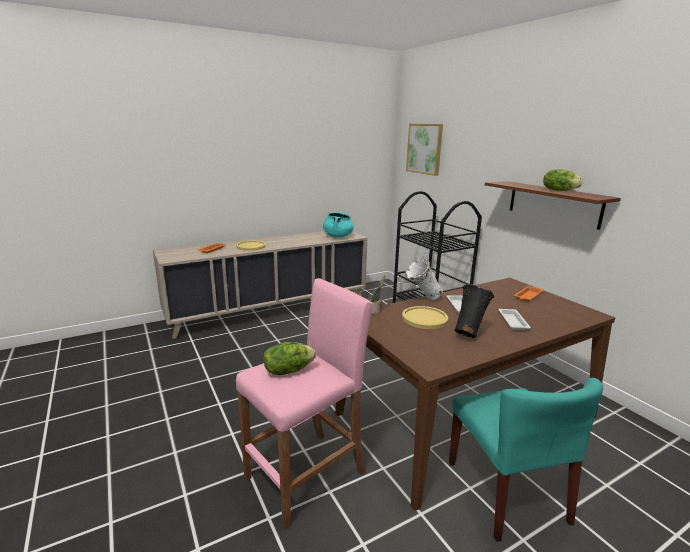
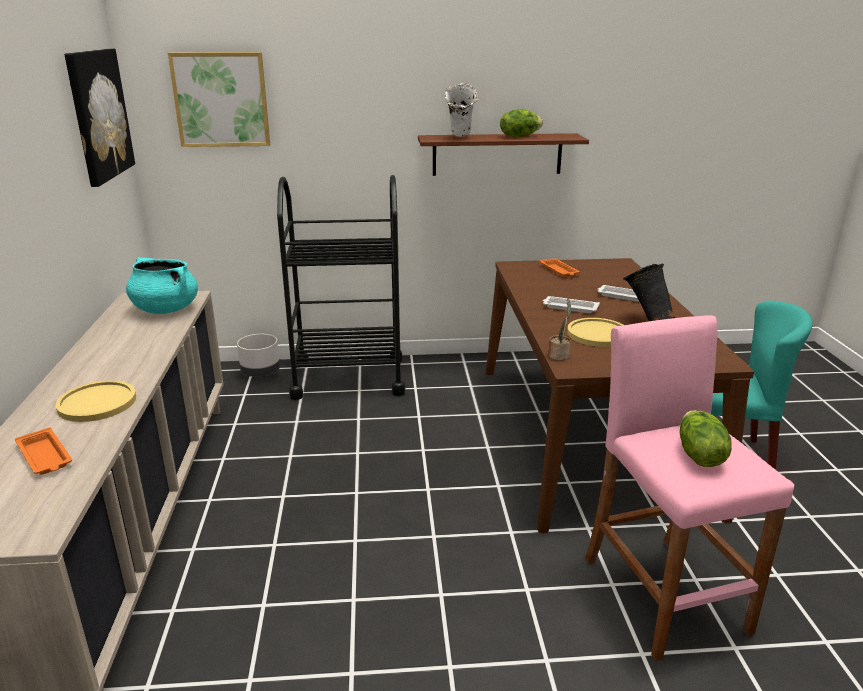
camera: 65 degrees left, 5 degrees up
(363, 149) = (99, 115): none -> picture
(421, 300) = (538, 321): white vase -> white vase (460, 138)

